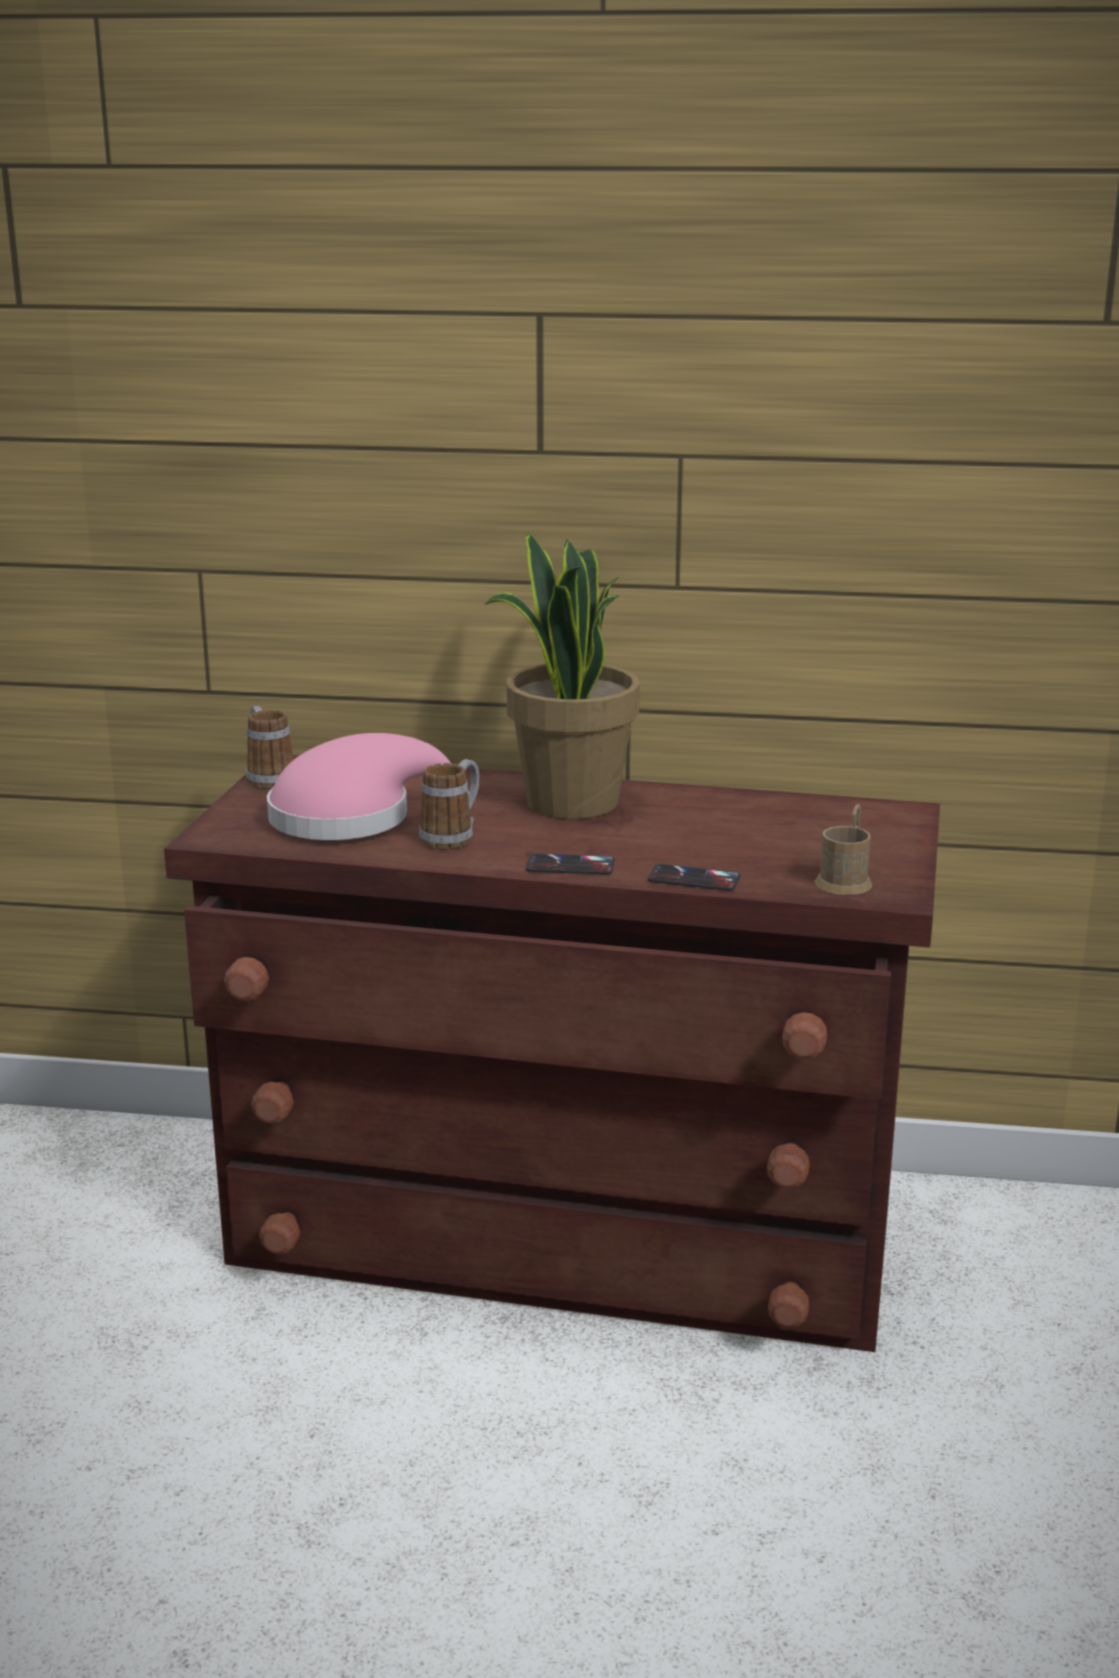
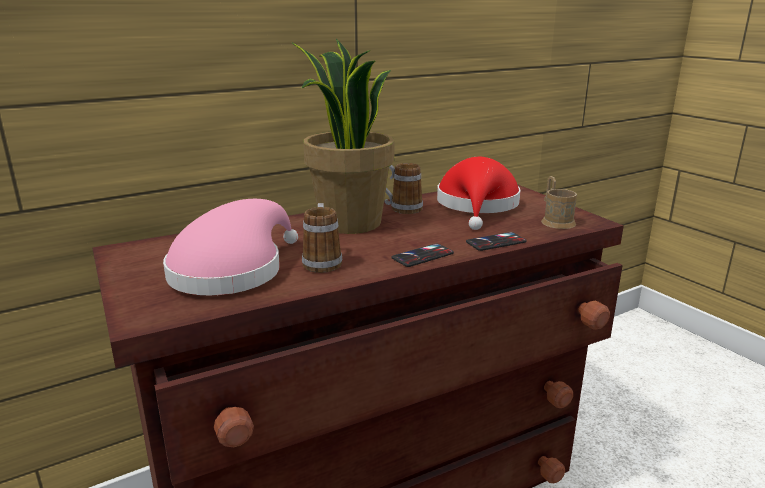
camera: 40 degrees left, 0 degrees up
(267, 778) = (119, 263): mug -> mug (400, 208)
(788, 828) = (477, 206): none -> red hat

